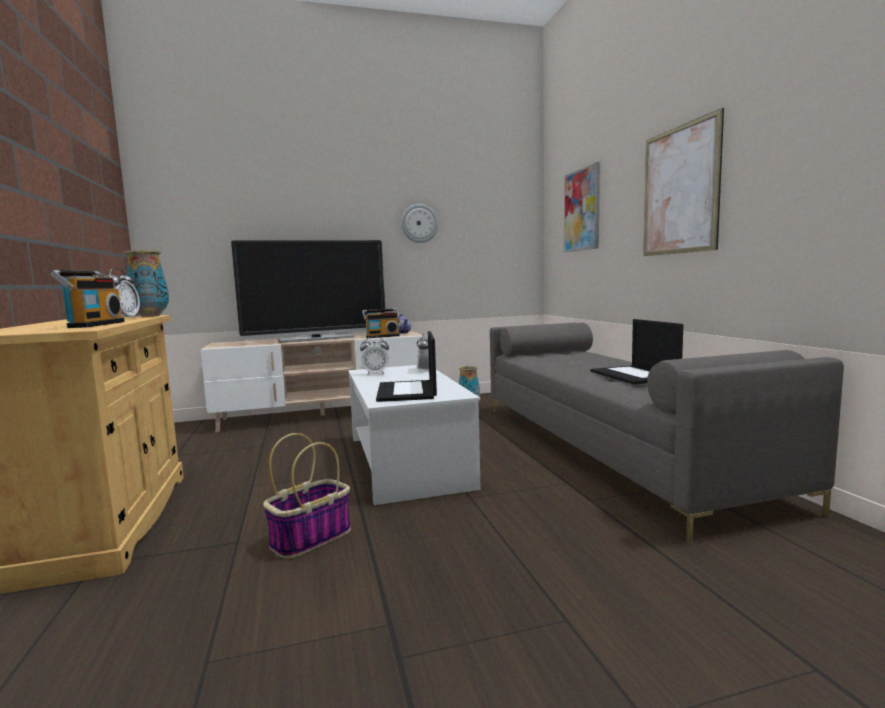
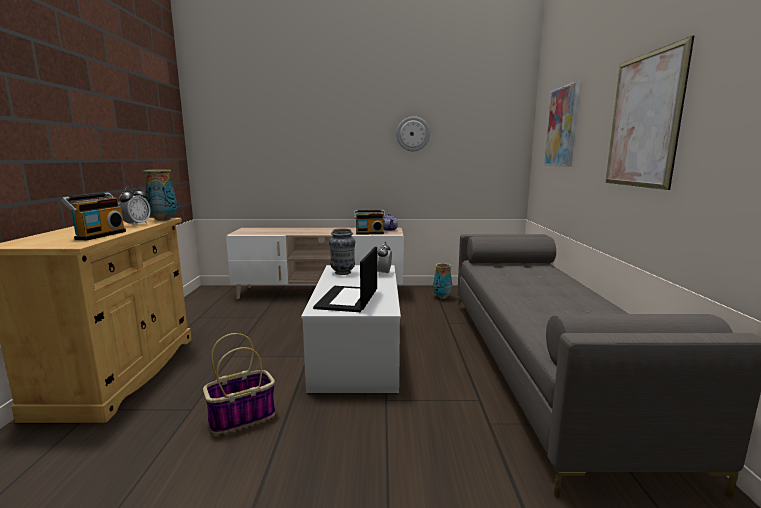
camera: 15 degrees right, 5 degrees up
(316, 339) = (317, 231): television -> none
(375, 374) = (342, 273): alarm clock -> vase
(635, 375) = (564, 307): laptop -> none

